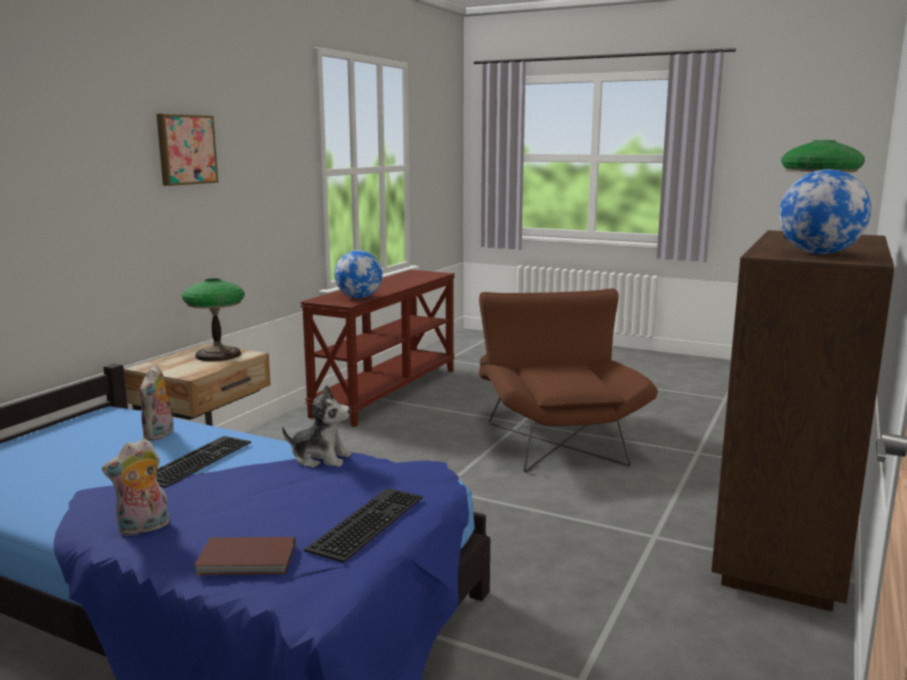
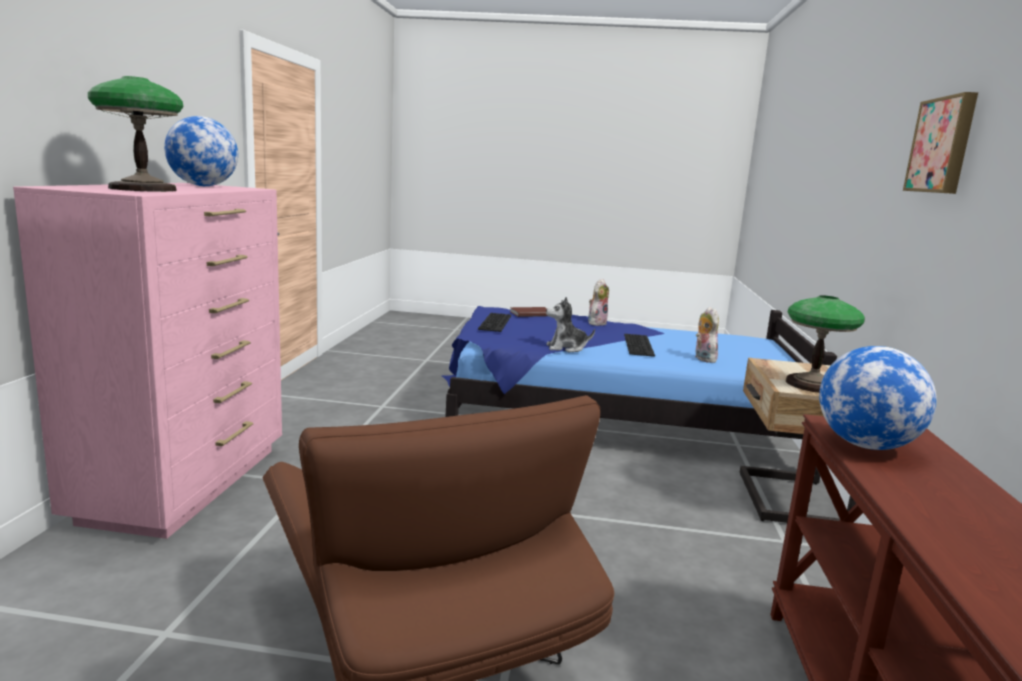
camera: 160 degrees right, 0 degrees up
(782, 547) = (187, 483): brown dresser -> pink dresser

